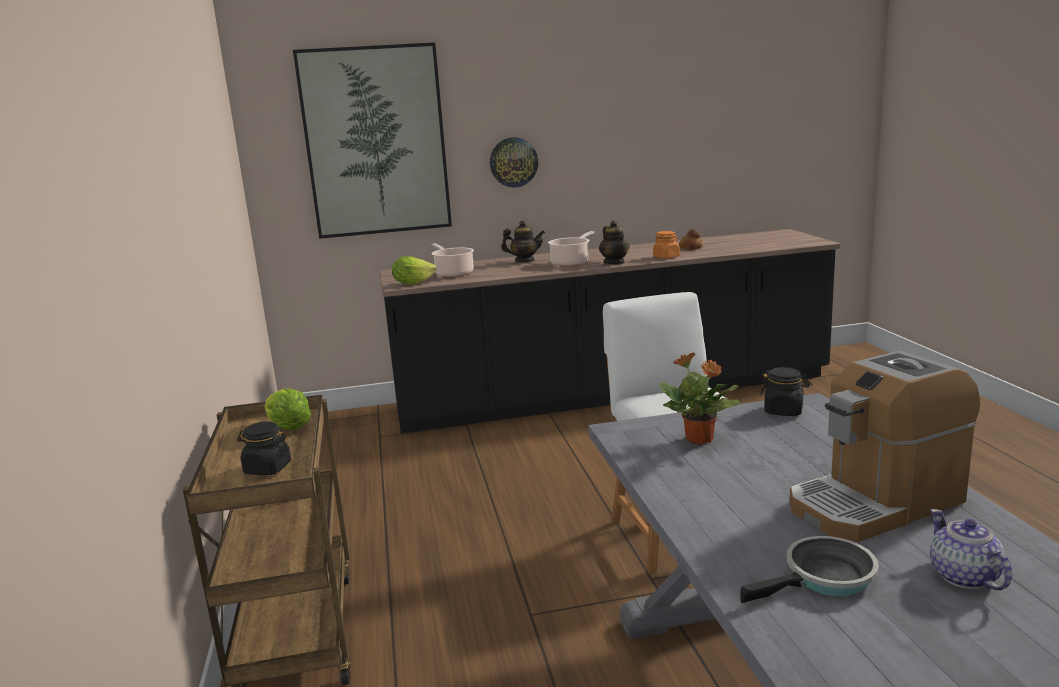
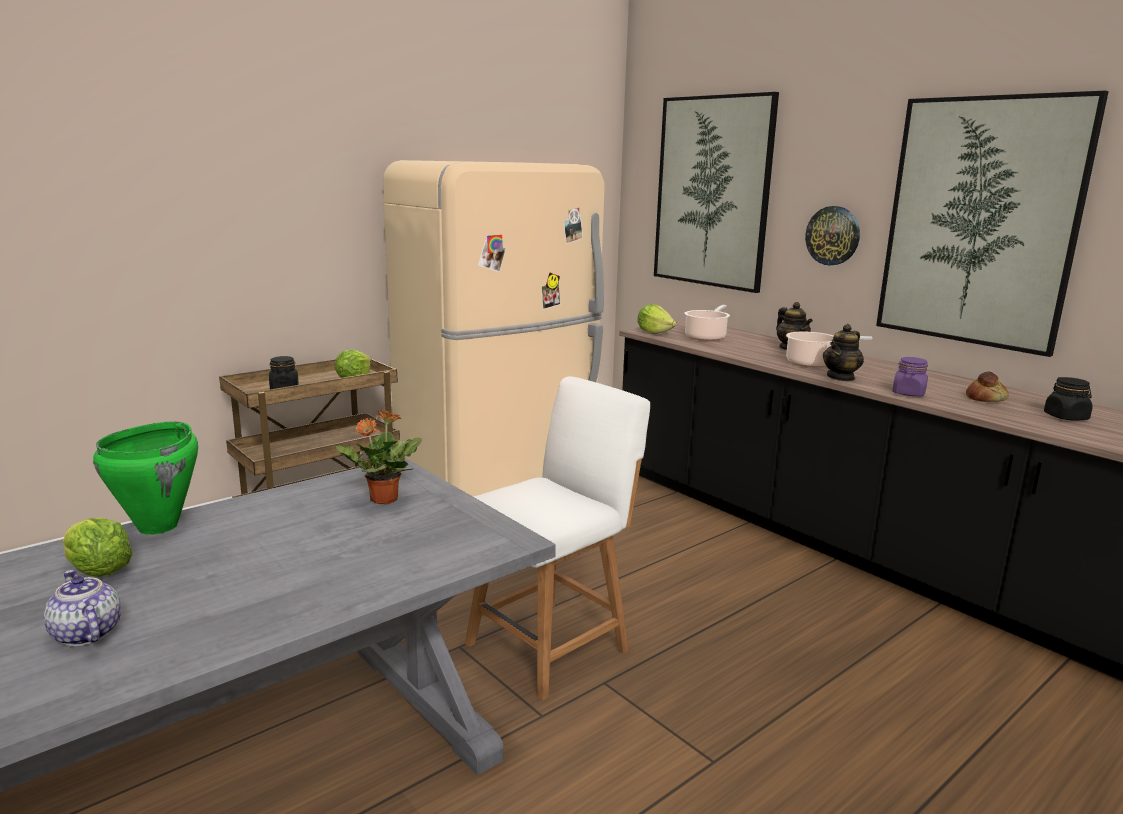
camera: 60 degrees right, 0 degrees up
(343, 499) = (500, 483): none -> beige fridge
(625, 134) = (979, 222): none -> picture
(666, 257) = (908, 393): orange jar -> purple jar
(713, 548) = (159, 526): none -> green cooking pot
(784, 411) = (481, 529): black jar -> black jar (1066, 417)
(824, 578) = (98, 571): frying pan -> lettuce
(875, 503) = (247, 587): coffee machine -> none
(964, 577) = (86, 634): teapot -> teapot turned 90 degrees counterclockwise

